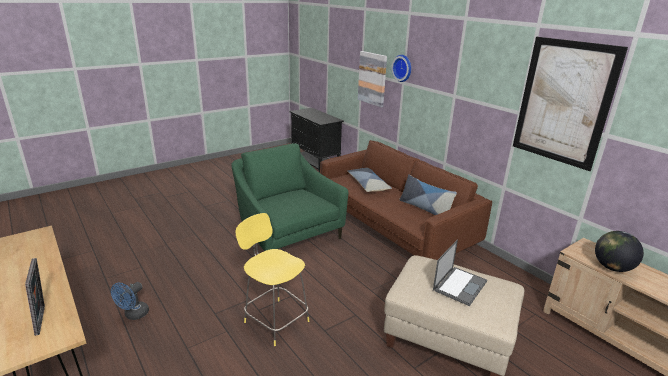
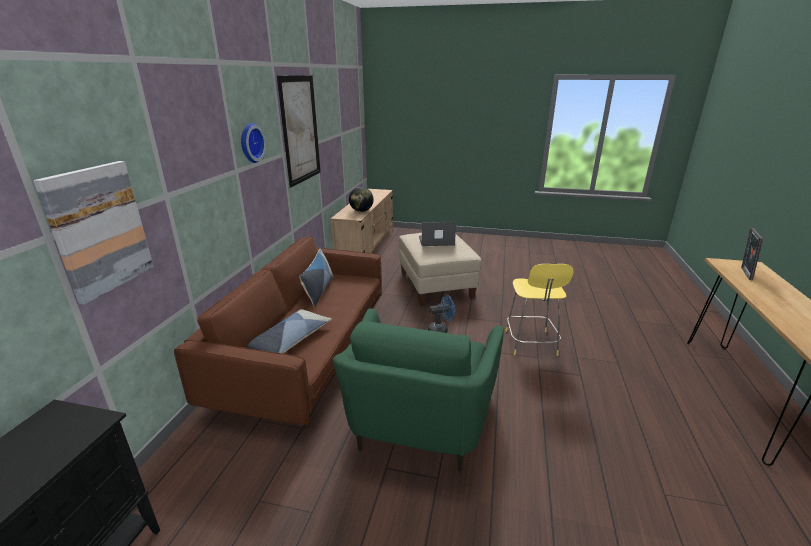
camera: 130 degrees left, 0 degrees up
(134, 315) = (671, 418): blue fan -> blue fan (441, 330)
(403, 68) = (162, 169): wall clock -> wall clock (250, 143)

